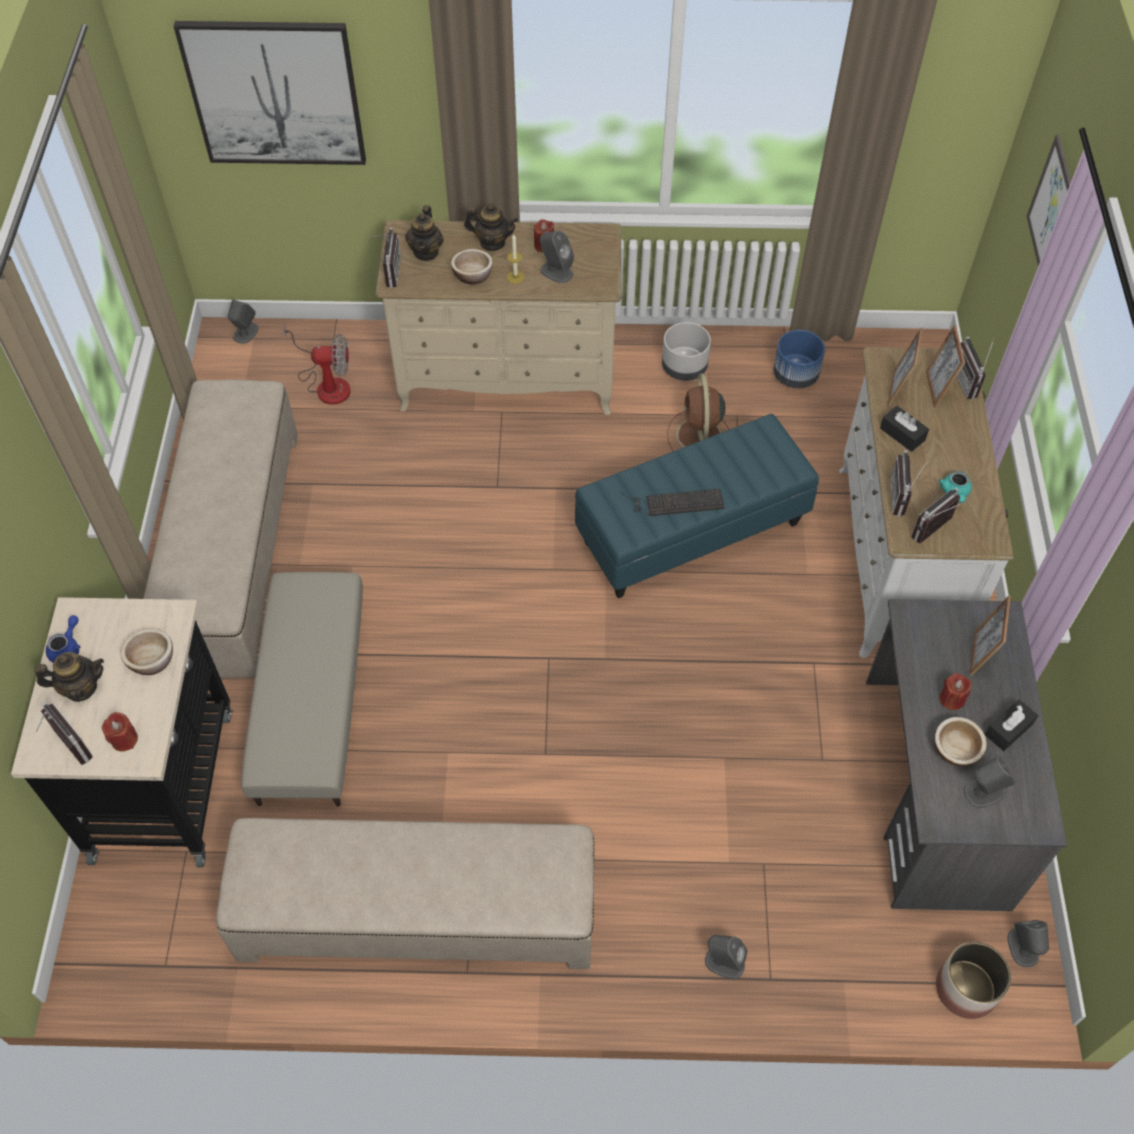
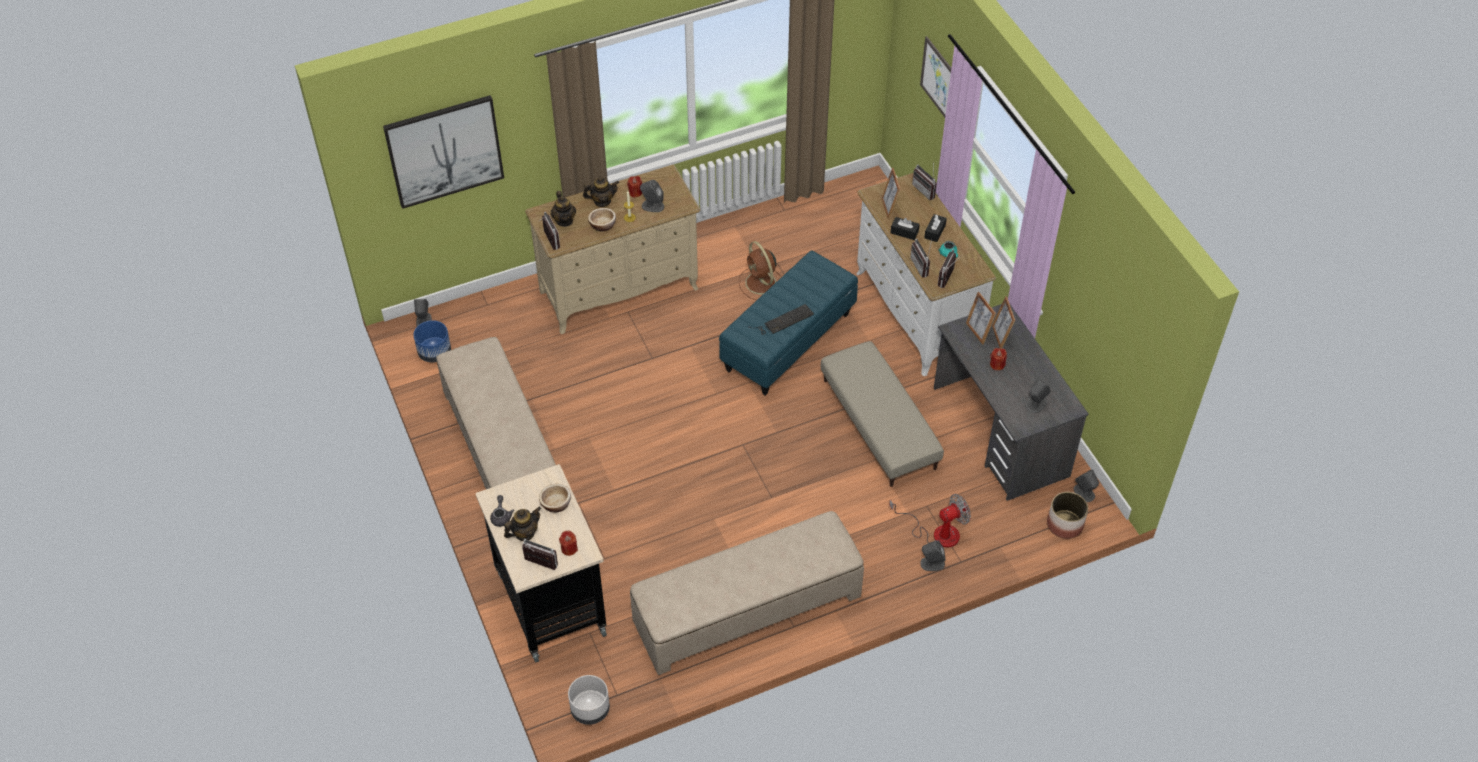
camera: 25 degrees left, 5 degrees down
(67, 648) = (501, 516): blue teapot -> grey teapot
(312, 700) = (613, 522): beige ottoman -> beige ottoman (879, 423)
(326, 384) = (501, 334): fan -> fan (937, 532)
(684, 368) = (729, 244): grey planter -> grey planter (590, 709)
(795, 375) = (800, 225): blue planter -> blue planter (434, 352)
(937, 389) = (910, 200): picture frame -> picture frame (978, 332)
(955, 749) = (1011, 389): bowl -> none
(1008, 729) = (1033, 369): black tissue box -> black tissue box (934, 232)

